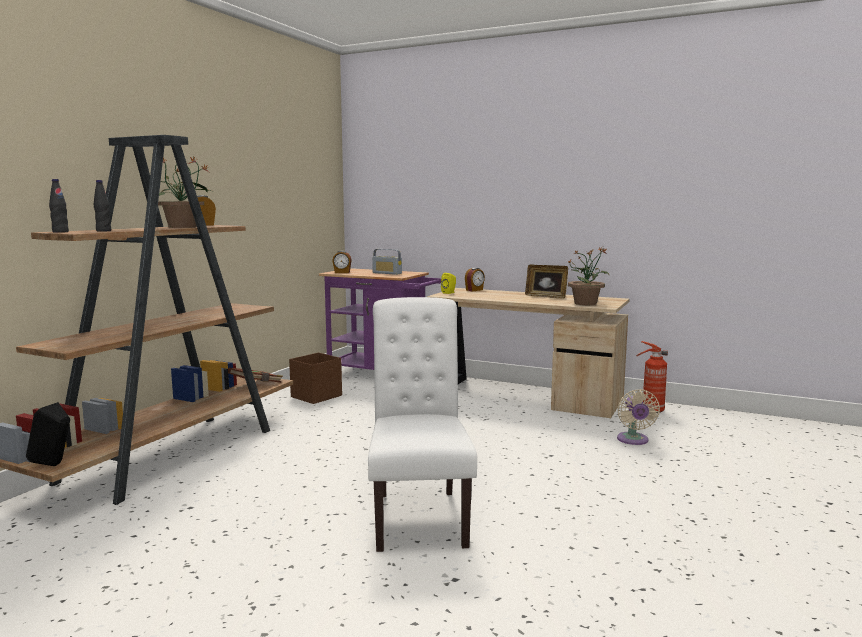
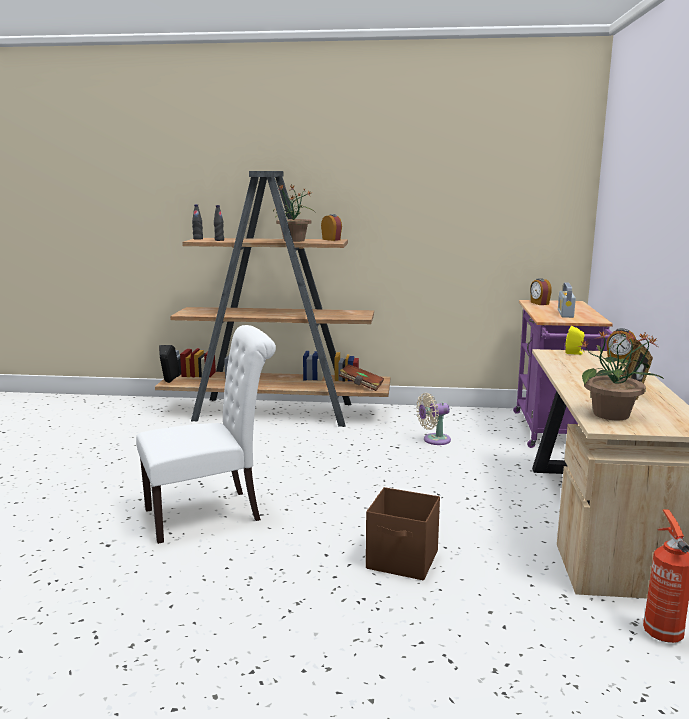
camera: 70 degrees right, 5 degrees up
(317, 396) = (448, 422): brown storage box -> brown storage box (403, 560)
(633, 440) = (495, 618): beige fan -> beige fan (434, 440)

